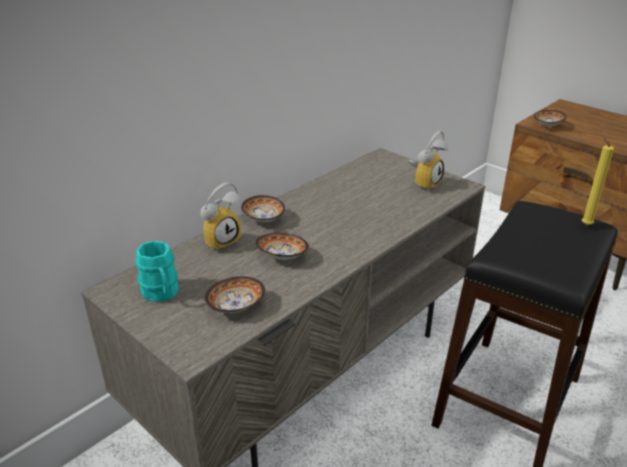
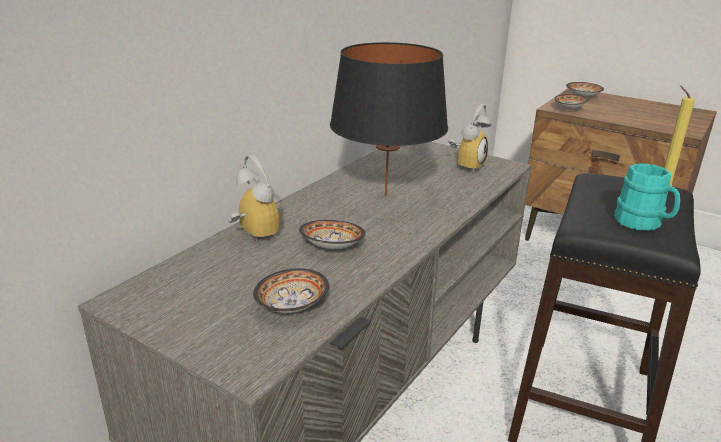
camera: 10 degrees left, 5 degrees down
(161, 294) = (190, 299): turquoise mug -> turquoise mug (643, 223)
(221, 240) = (251, 235): alarm clock -> alarm clock turned 75 degrees counterclockwise
(263, 219) = (296, 209): bowl -> bowl (582, 97)
(342, 210) = (385, 196): none -> black table lamp

